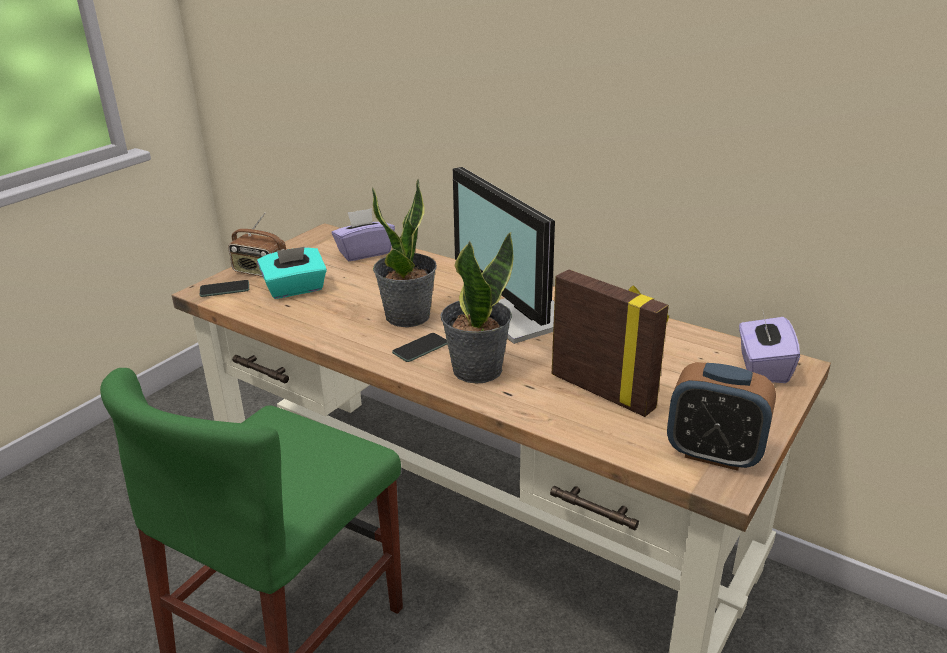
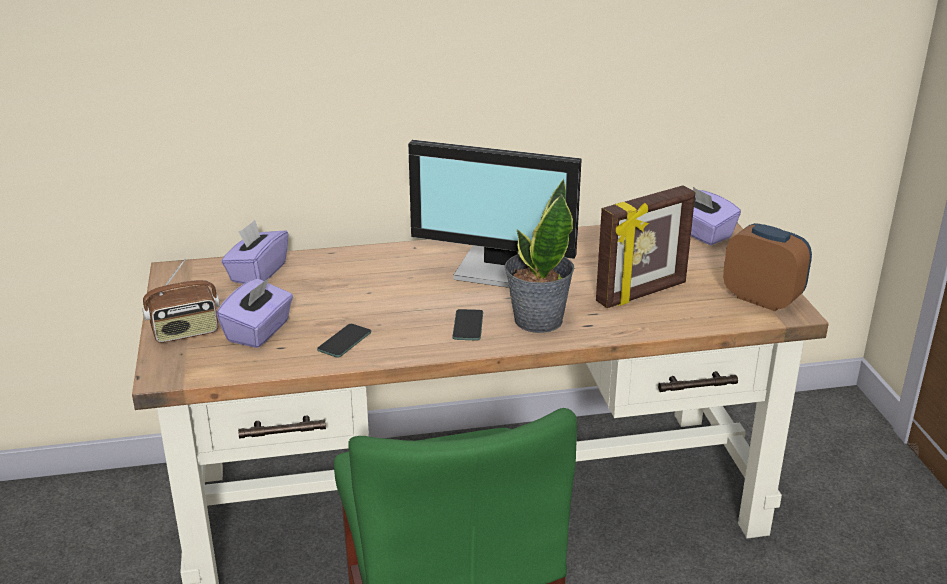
camera: 45 degrees left, 0 degrees up
(224, 289) = (183, 363): phone -> phone (344, 341)
(295, 289) = (259, 332): turquoise tissue box -> purple tissue box
(408, 316) = (409, 307): potted plant -> none
(603, 391) = (642, 293): picture frame -> picture frame turned 150 degrees clockwise
(713, 454) = (762, 299): alarm clock -> alarm clock turned 120 degrees counterclockwise

